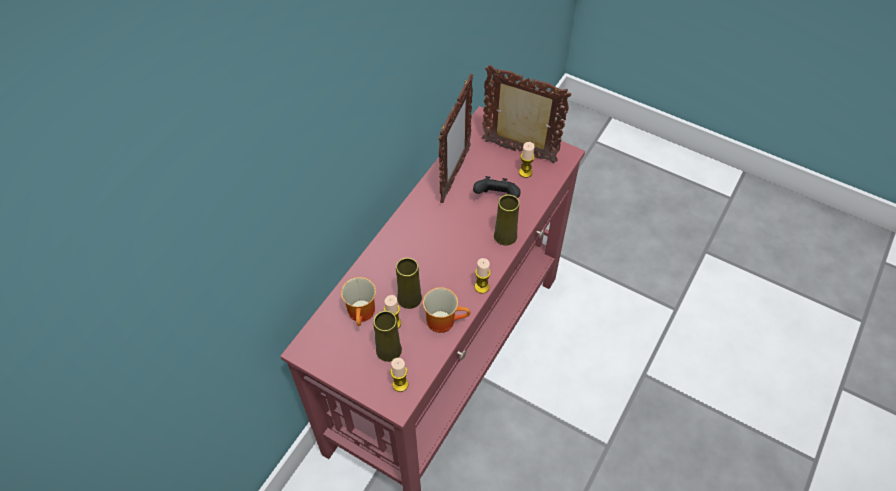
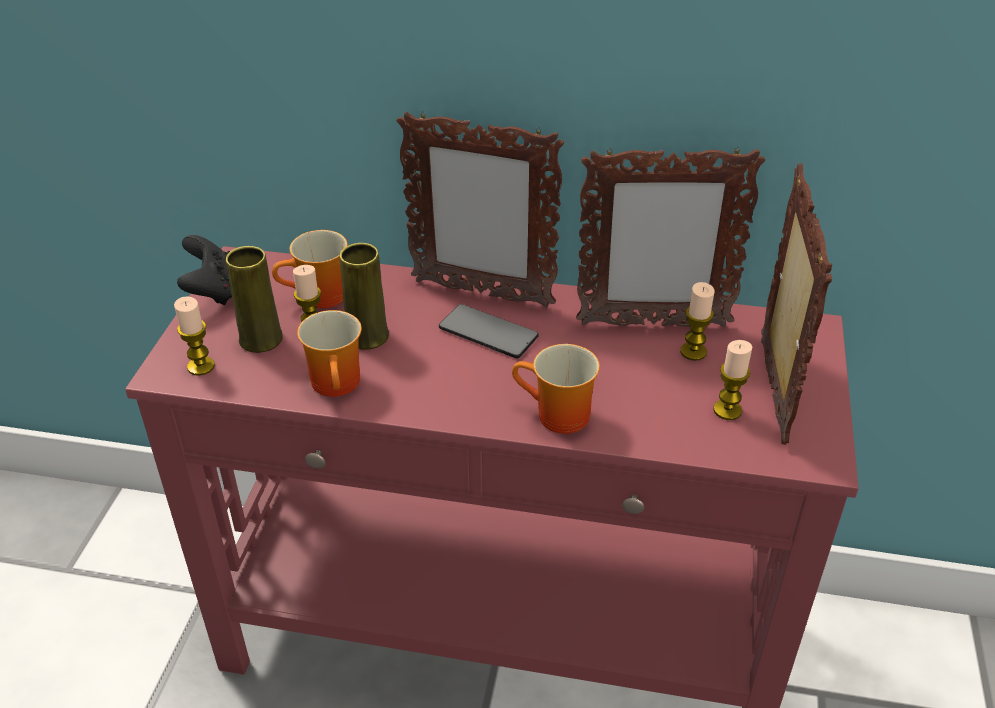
camera: 70 degrees right, 15 degrees down
(395, 237) = (481, 293): none -> picture frame
(431, 244) = (488, 333): none -> phone
(481, 287) = (426, 413): candle -> candle (693, 352)
(496, 197) = (639, 386): black game controller -> black game controller (213, 291)
(505, 236) = (556, 417): yellow vase -> mug

